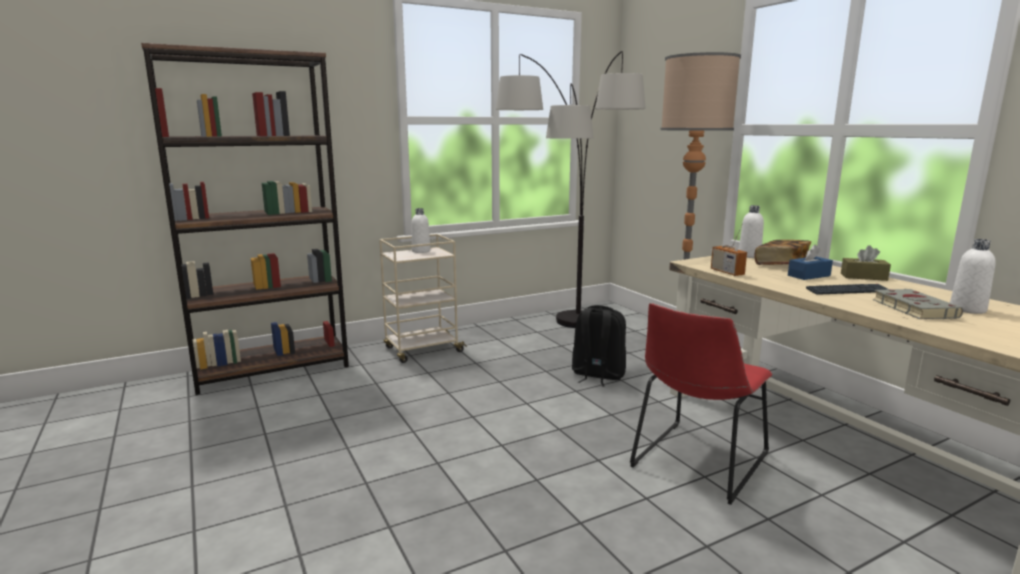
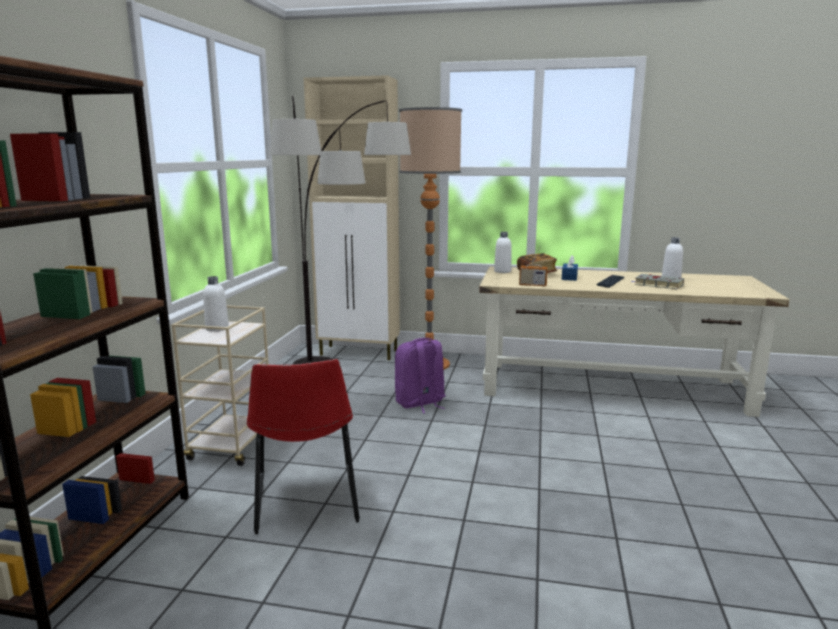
camera: 50 degrees left, 0 degrees up
(597, 375) = (420, 403): black backpack -> purple backpack
(638, 321) = (360, 353): none -> beige cabinet
(697, 463) = (580, 430): red chair -> red chair (306, 501)
(863, 277) = (588, 272): brown tissue box -> none

